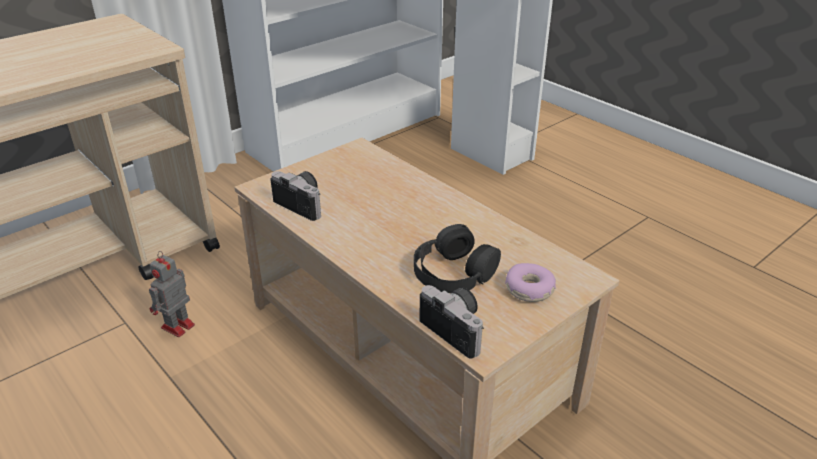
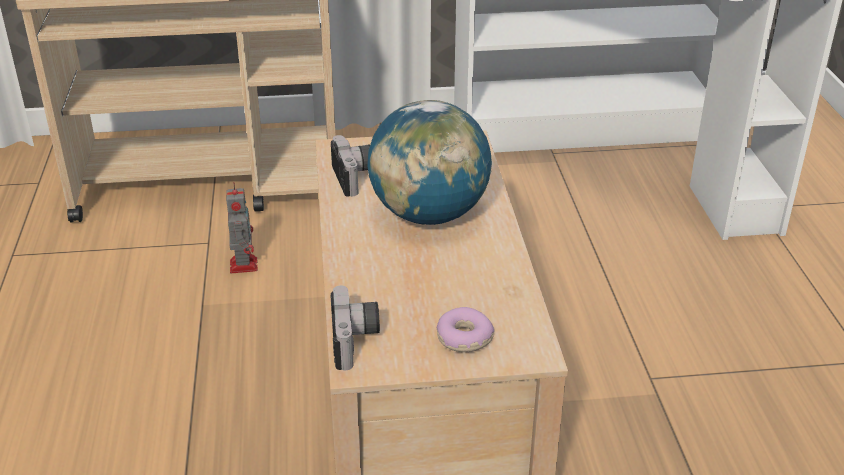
camera: 35 degrees right, 0 degrees up
(176, 327) = (243, 264): toy robot -> toy robot turned 105 degrees clockwise
(395, 211) = (429, 215): none -> globe
(453, 272) = (413, 292): black headphones -> none

